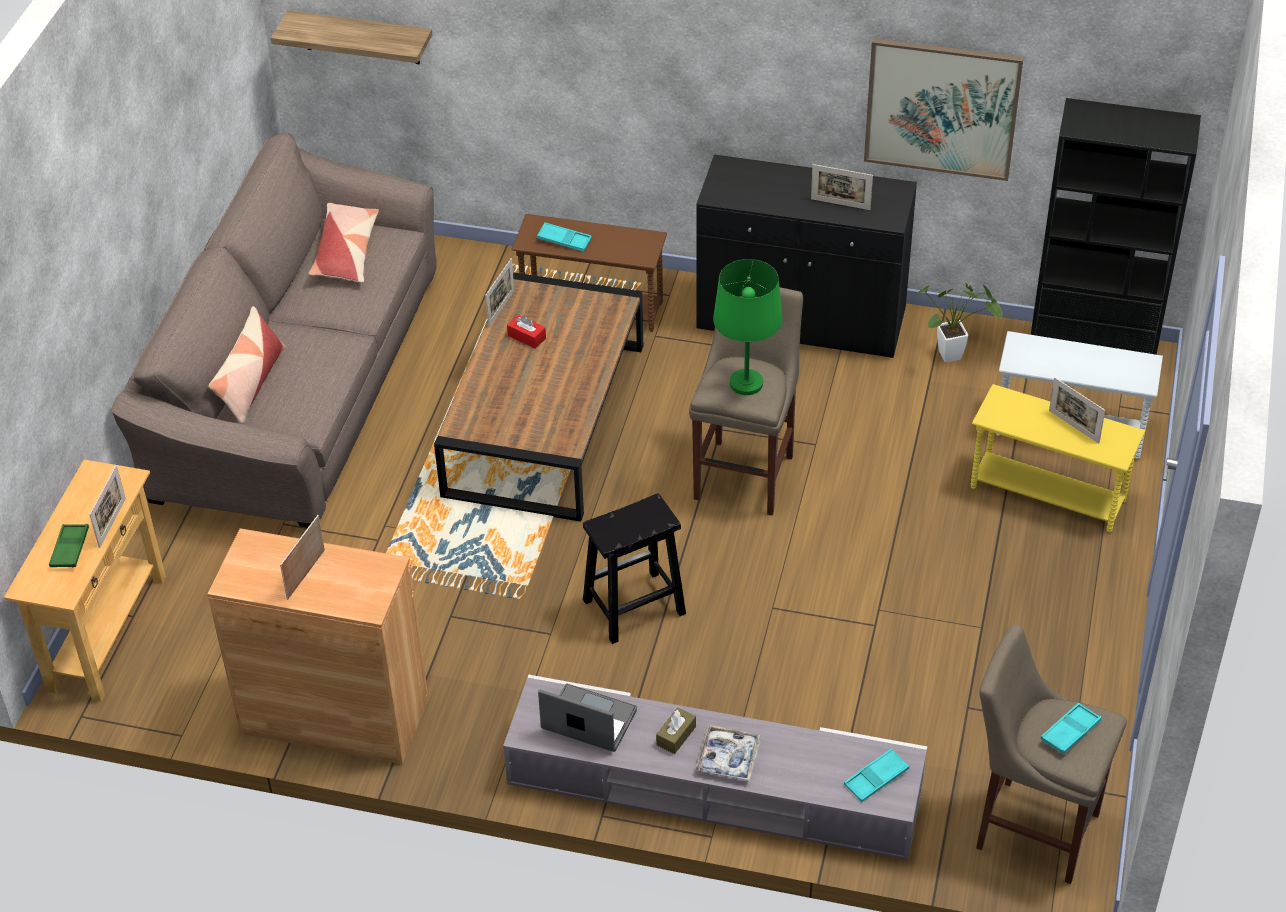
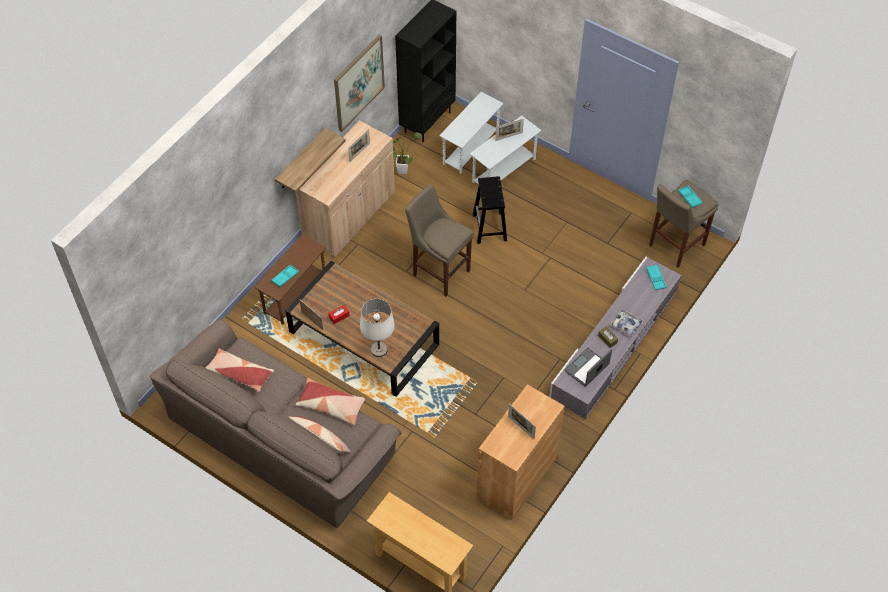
camera: 70 degrees left, 10 degrees up
(70, 549) = (430, 538): green tray -> none
(112, 523) = (420, 516): picture frame -> none
(328, 374) = (331, 405): none -> pillow
(361, 37) = (154, 291): shelf -> shelf (301, 160)
(480, 407) = (379, 350): none -> white table lamp
(632, 608) = (502, 341): black stool -> black stool (490, 228)
(746, 383) = (447, 232): green table lamp -> none
(801, 320) = (349, 216): black cabinet -> beige cabinet
(1047, 494) = (503, 171): yellow side table -> white side table

